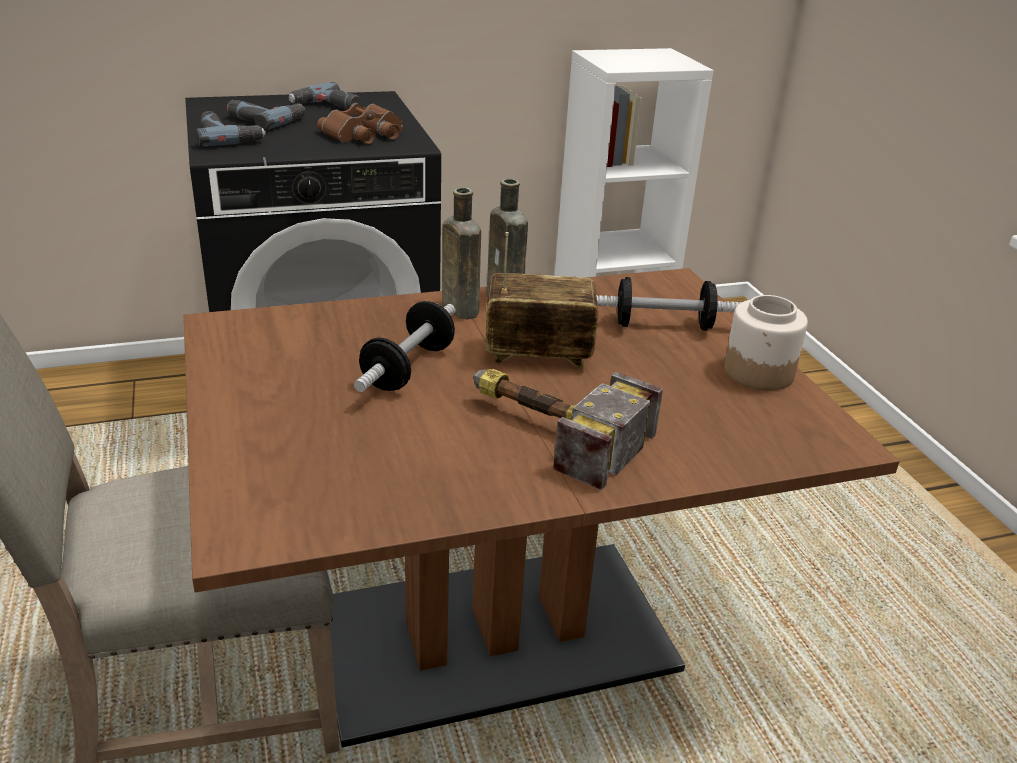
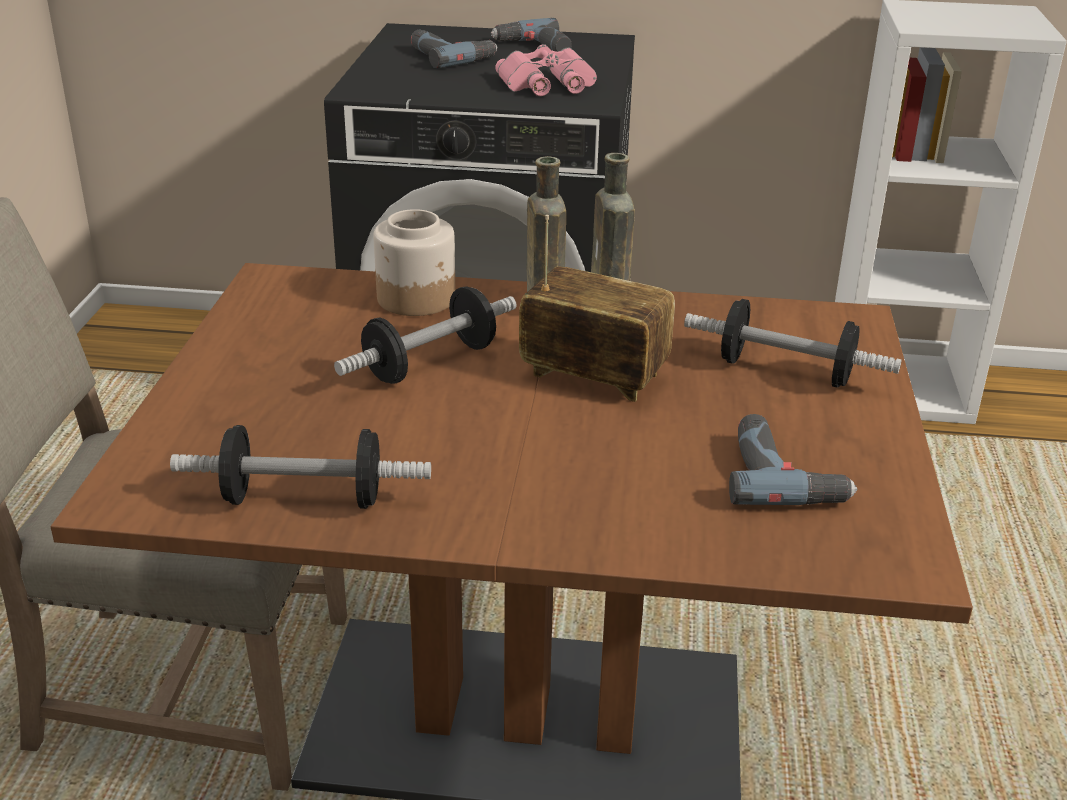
camera: 25 degrees right, 0 degrees up
(228, 136) = (392, 71): power drill -> power drill (783, 475)
(364, 134) = (547, 84): brown binoculars -> pink binoculars
(398, 499) = (304, 499): none -> dumbbell
(548, 428) = (532, 462): hammer -> none
(759, 372) = (868, 454): jar -> jar (417, 298)

